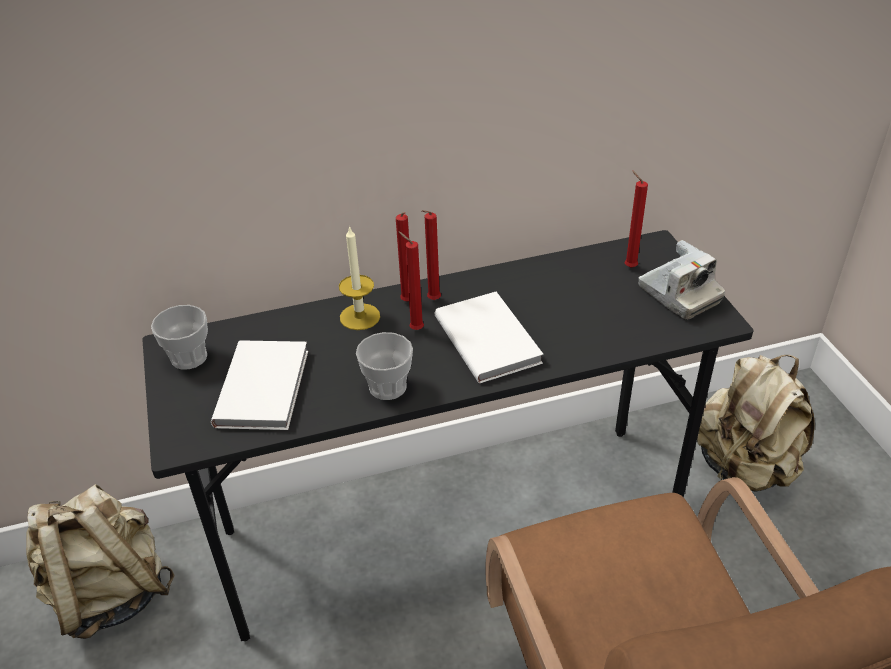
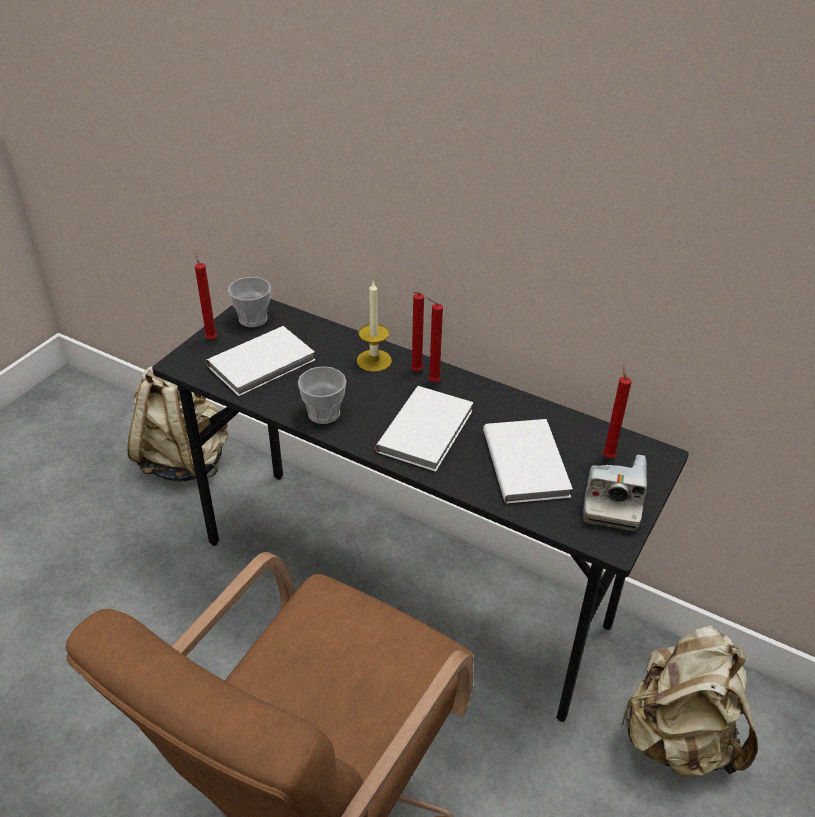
camera: 45 degrees right, 0 degrees up
(414, 329) = (393, 391): red candle -> red candle (211, 338)
(590, 309) = (527, 462): none -> white book

